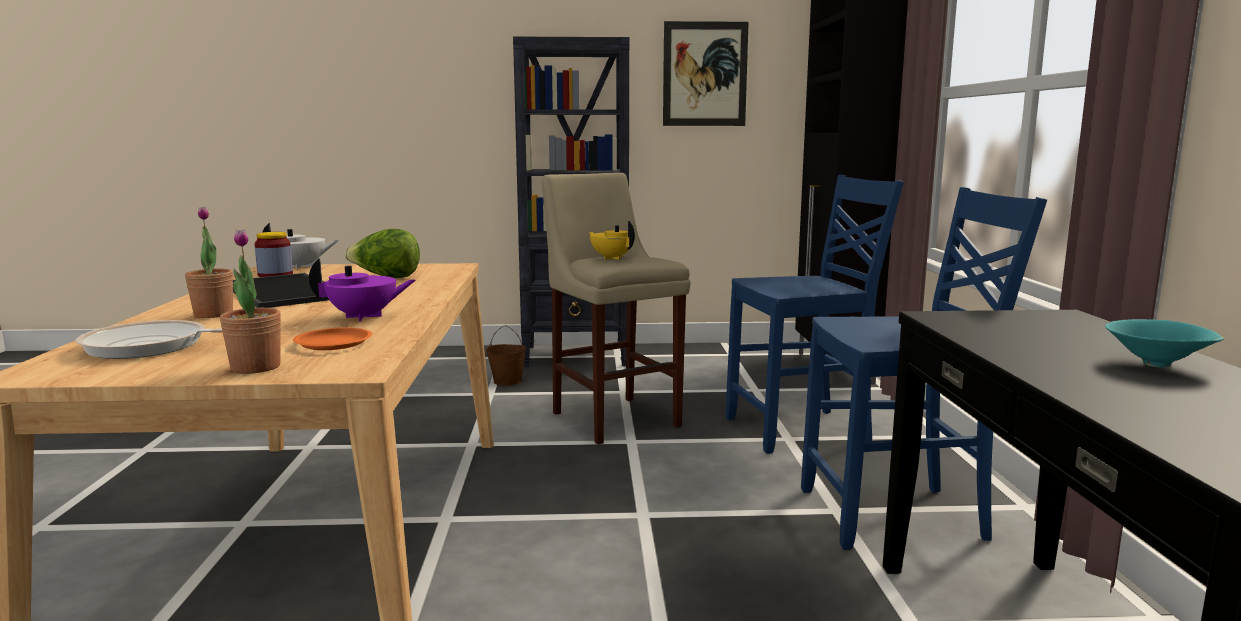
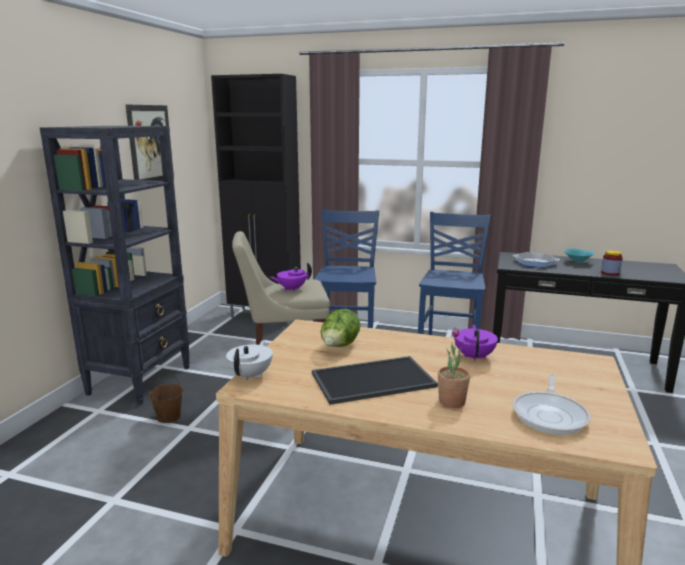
camera: 70 degrees left, 5 degrees up
(255, 367) = (594, 382): potted plant -> none
(275, 275) = (289, 385): jar -> jar (610, 273)
(333, 343) = (542, 365): orange plate -> none
(612, 258) = (291, 289): yellow teapot -> purple teapot
(1028, 331) = (535, 263): none -> frying pan

